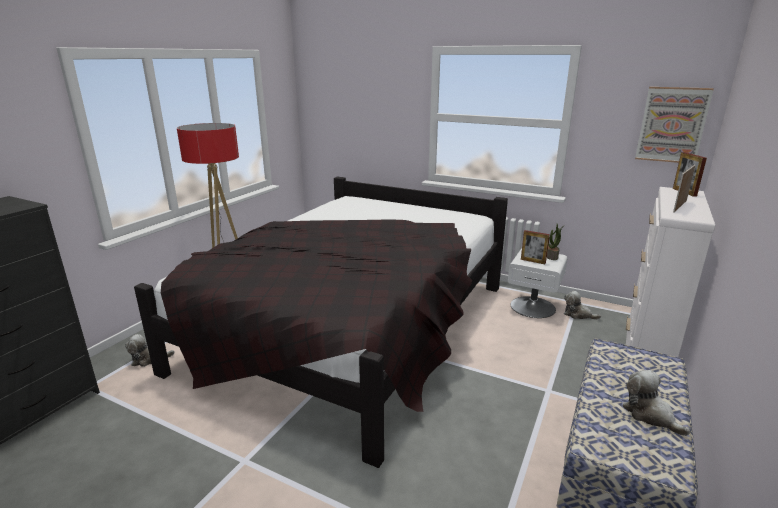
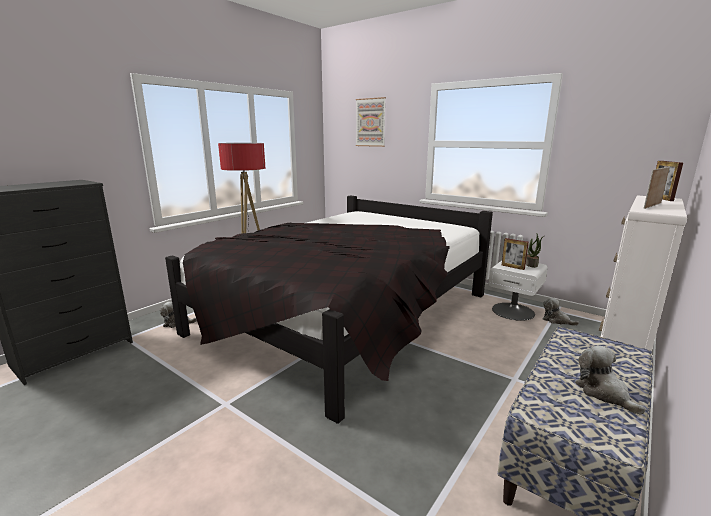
camera: 10 degrees right, 5 degrees down
(672, 125) = (651, 141): picture -> picture (370, 122)

